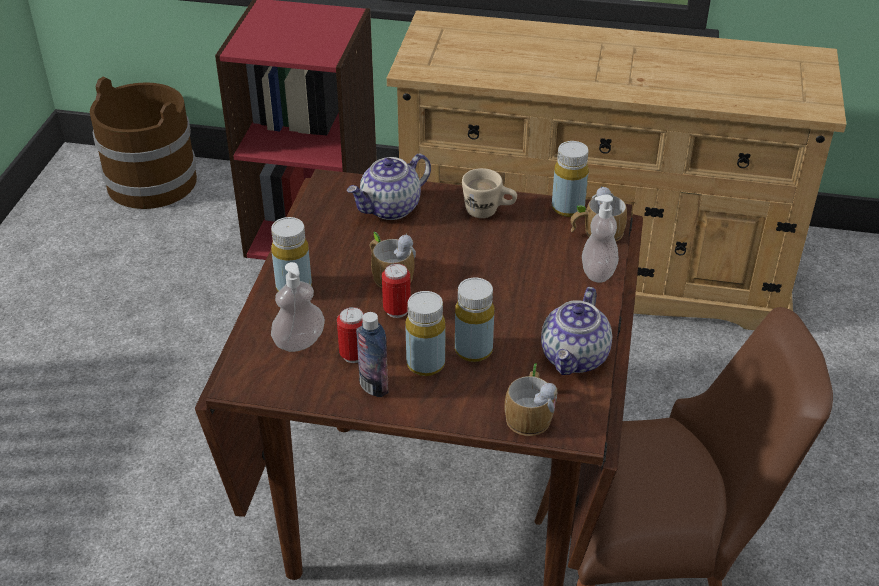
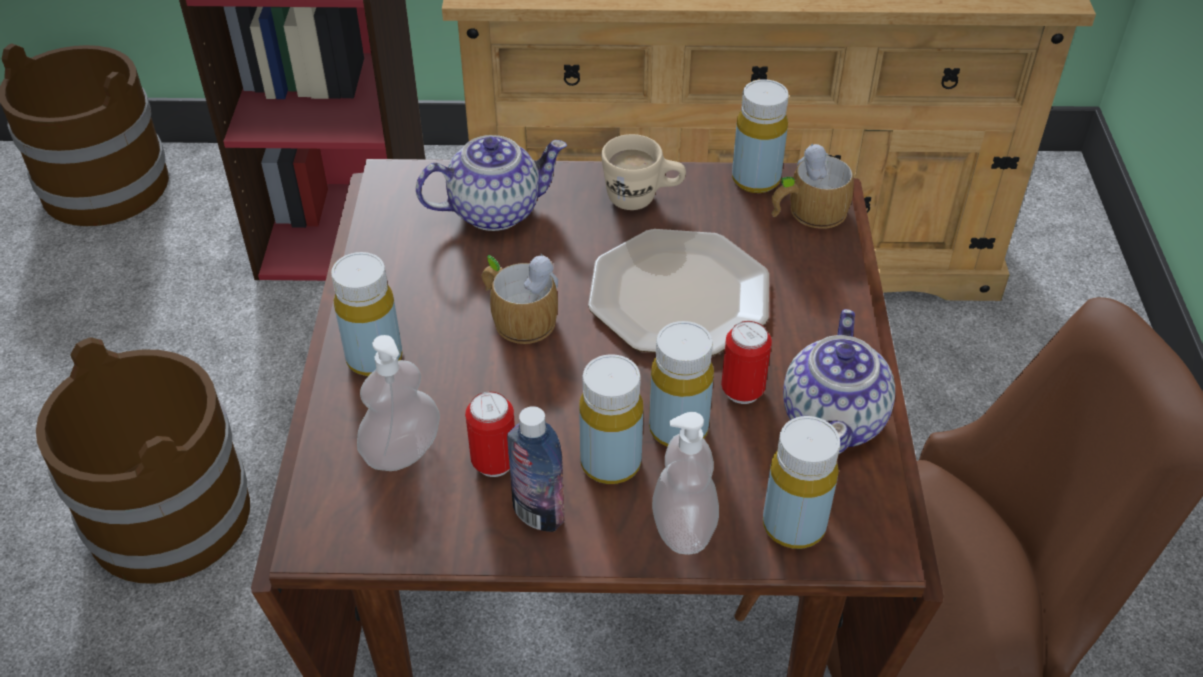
camera: 10 degrees left, 5 degrees up
(160, 404) = (170, 516): none -> brown bucket
(390, 208) = (495, 210): teapot -> teapot turned 150 degrees counterclockwise
(397, 310) = (544, 376): can -> can (742, 391)
(497, 273) = (681, 295): none -> plate
(530, 413) = (794, 525): mug -> yellow bottle
(598, 272) = (828, 276): soap dispenser -> soap dispenser (683, 527)

